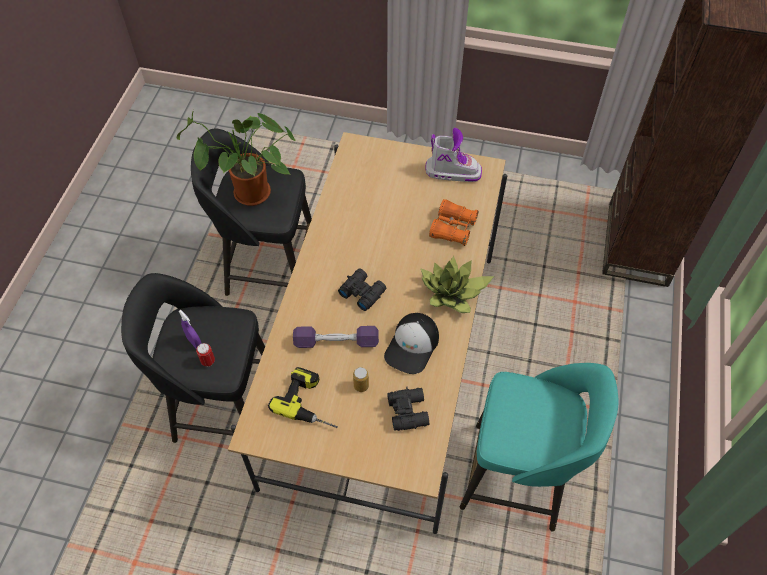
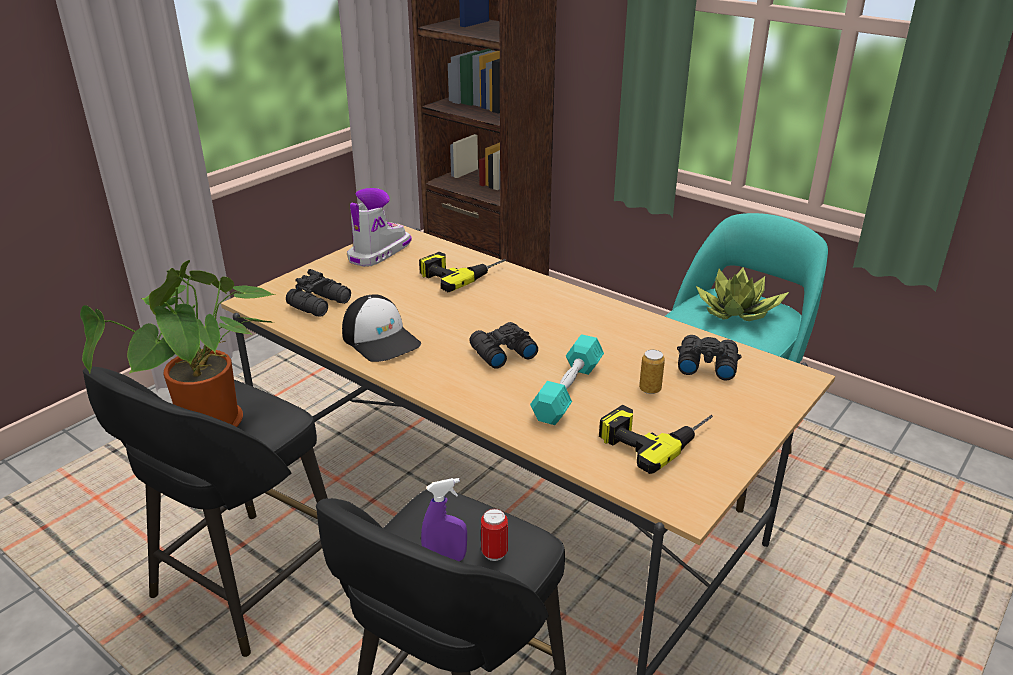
camera: 65 degrees left, 25 degrees down
(336, 342) = (568, 391): purple dumbbell -> turquoise dumbbell
(368, 177) = (321, 304): none -> black binoculars
(412, 346) = (612, 339): cap -> cap (381, 339)
(452, 293) = (553, 295): potted plant -> potted plant (737, 311)
(453, 228) = (461, 273): orange binoculars -> power drill

